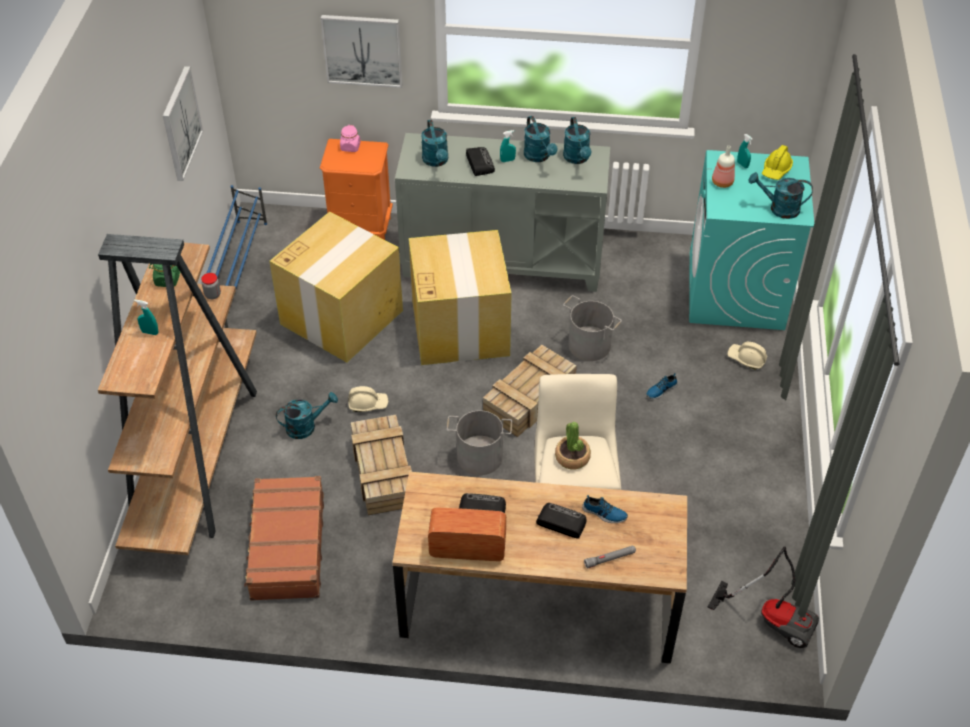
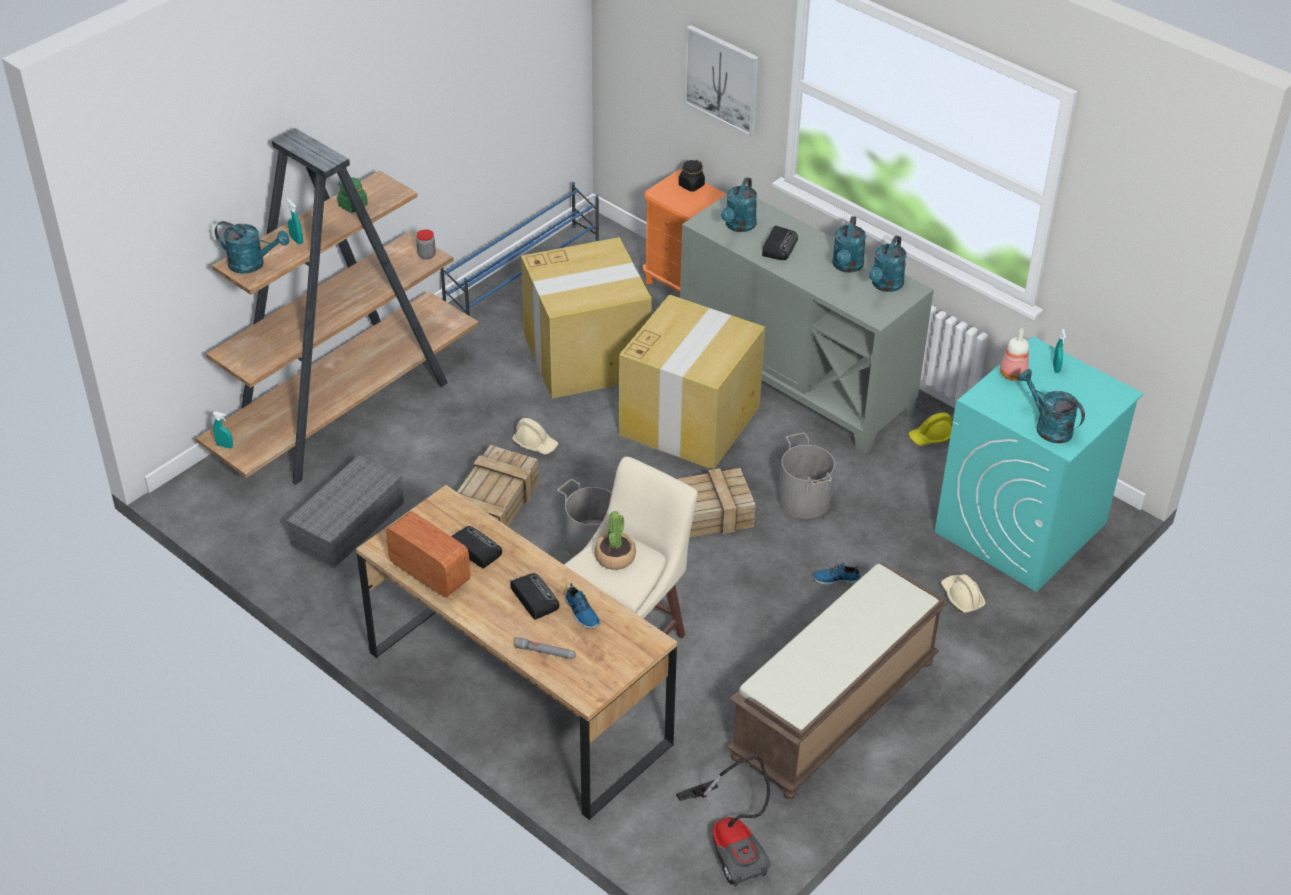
camera: 35 degrees right, 5 degrees down
(180, 123) = (495, 79): picture -> none
(287, 546) = (348, 525): brown suitcase -> grey storage box
(306, 426) = (461, 435): turquoise watering can -> turquoise watering can (253, 264)
(350, 147) = (691, 185): pink jar -> black jar
(507, 160) = (811, 256): turquoise spray bottle -> turquoise spray bottle (224, 446)
(746, 484) = (834, 711): none -> brown bench
(776, 170) = (1089, 389): yellow hard hat -> yellow hard hat (931, 437)

